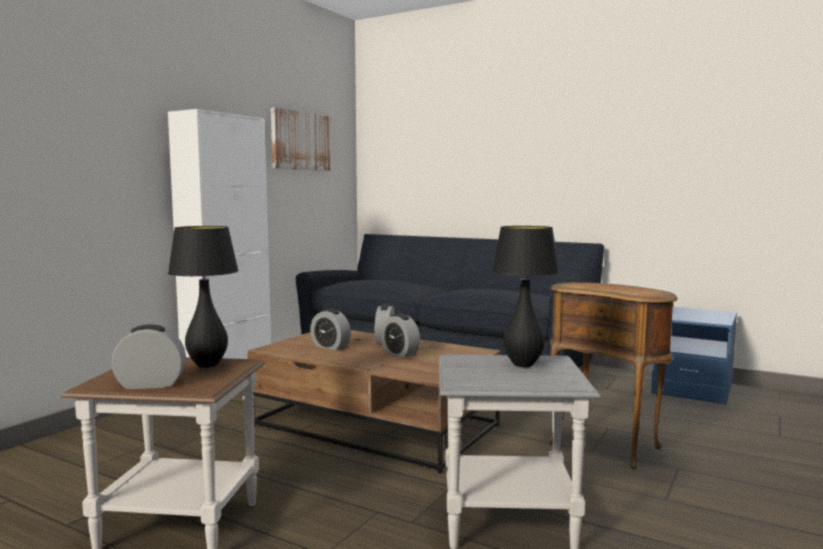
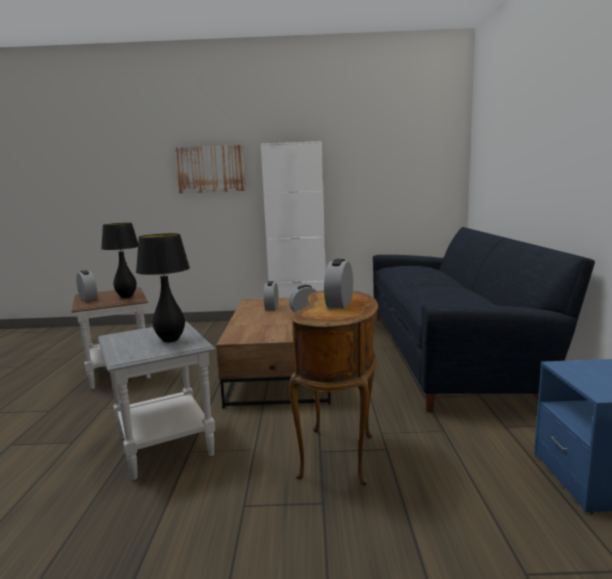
camera: 60 degrees right, 5 degrees up
(300, 141) = (392, 150): picture -> picture (211, 169)
(400, 353) = (278, 322): alarm clock -> alarm clock (339, 304)

